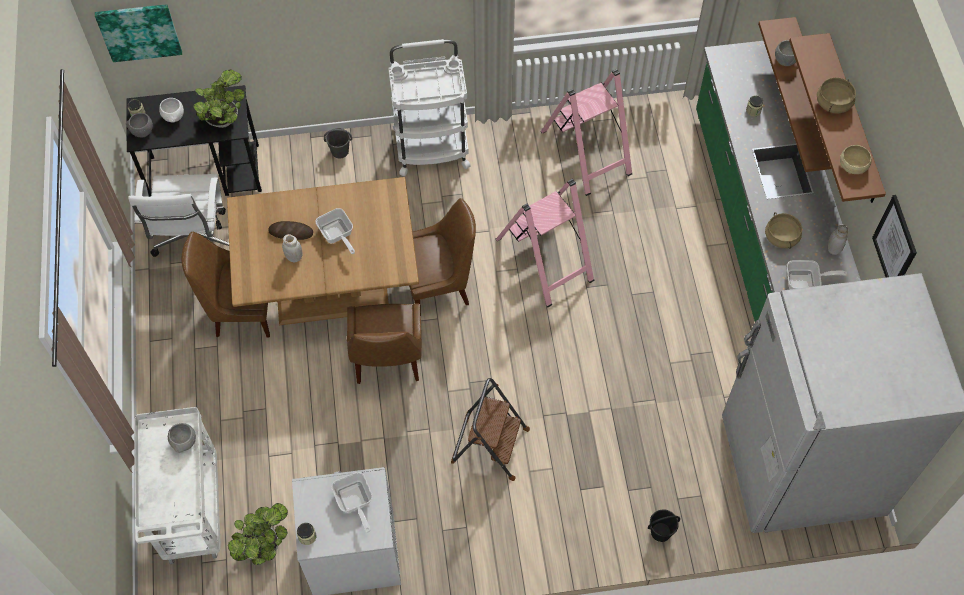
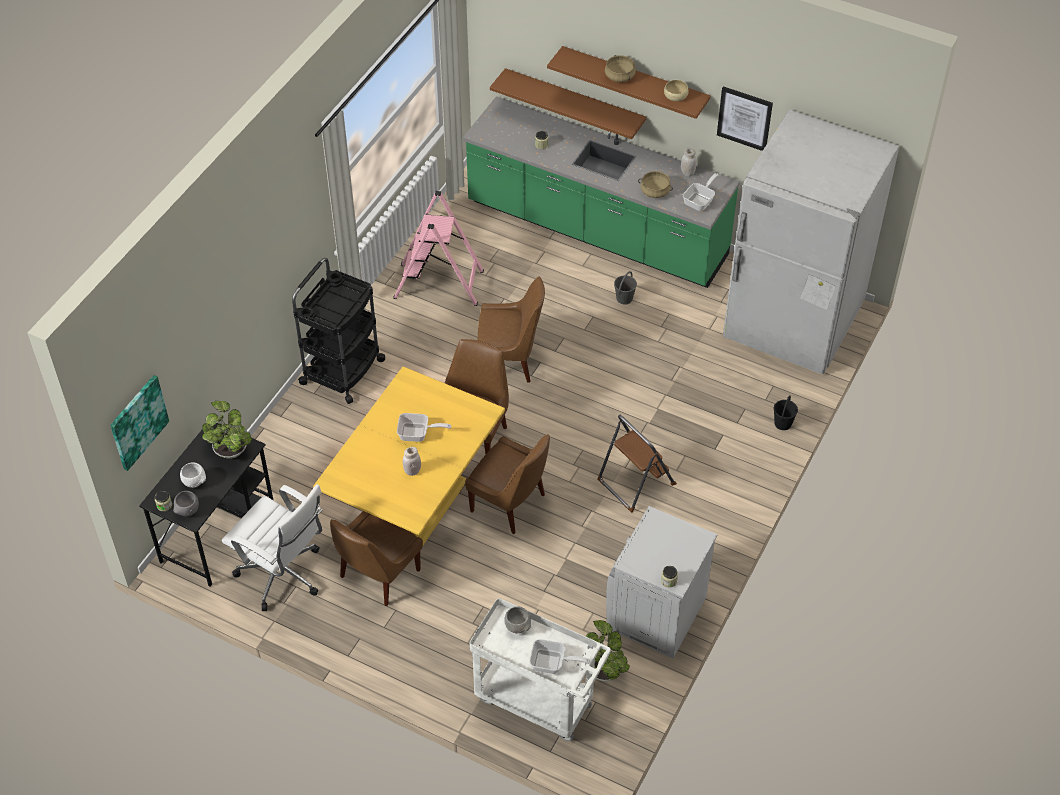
camera: 55 degrees left, 10 degrees down
(291, 232) = (387, 461): bread -> none
(332, 292) = (416, 506): brown dining table -> yellow dining table
(339, 151) = (286, 430): grey bucket -> grey bucket (624, 298)
(354, 502) = (663, 538): frying pan -> frying pan (552, 664)
(431, 149) = (343, 371): white cart -> black cart
(544, 260) = (510, 361): pink step ladder -> brown chair
(785, 61) = (536, 94): grey bowl -> none

